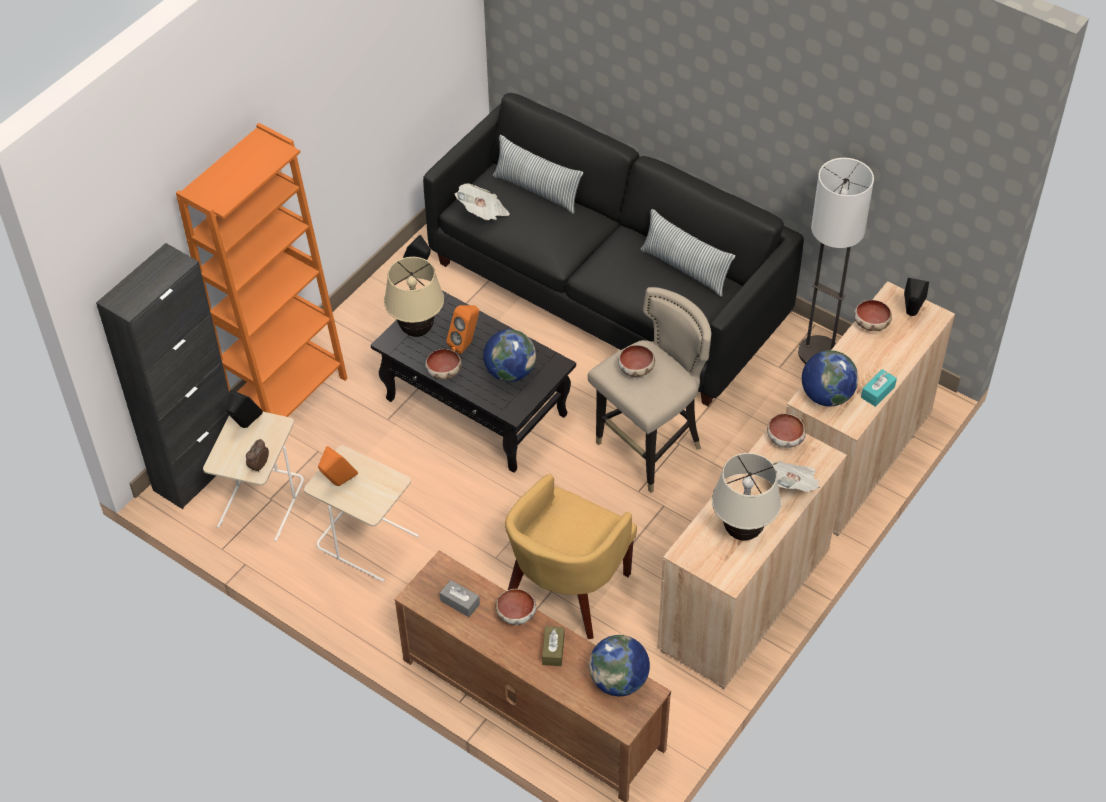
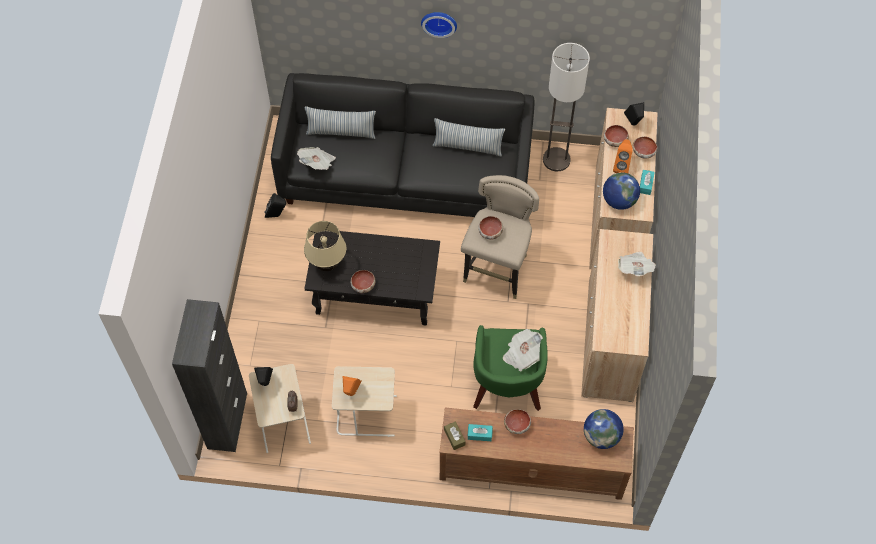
camera: 30 degrees left, 10 degrees up
(288, 398) = (252, 343): orange bookcase -> none
(460, 602) = (479, 434): grey tissue box -> turquoise tissue box
(465, 344) = (364, 260): orange speaker -> orange speaker (621, 166)
(510, 372) = (404, 266): globe -> none
(553, 650) = (552, 436): brown tissue box -> brown tissue box (454, 437)
(567, 590) = (507, 386): yellow armchair -> green armchair
(588, 539) = (522, 355): none -> newspaper
(698, 73) = (439, 22): none -> wall clock
(742, 531) = (626, 311): beige table lamp -> none
(785, 439) = (613, 240): bowl -> bowl (644, 152)

